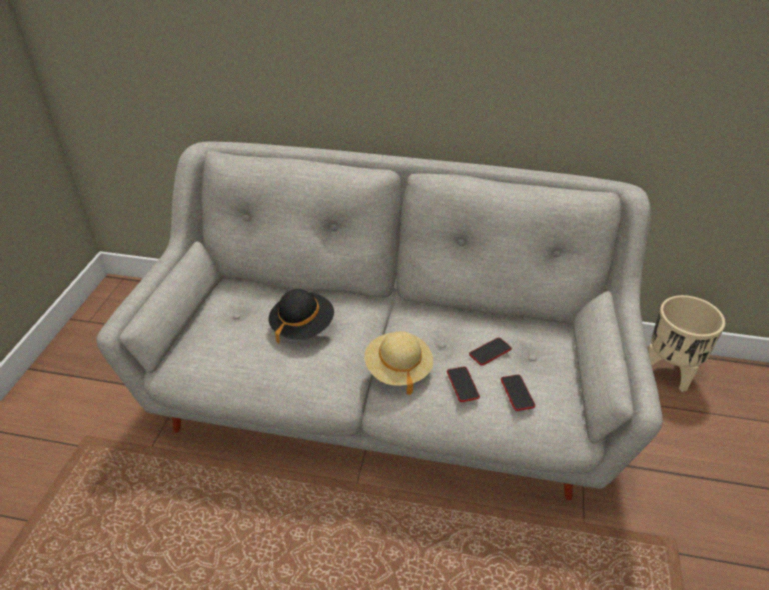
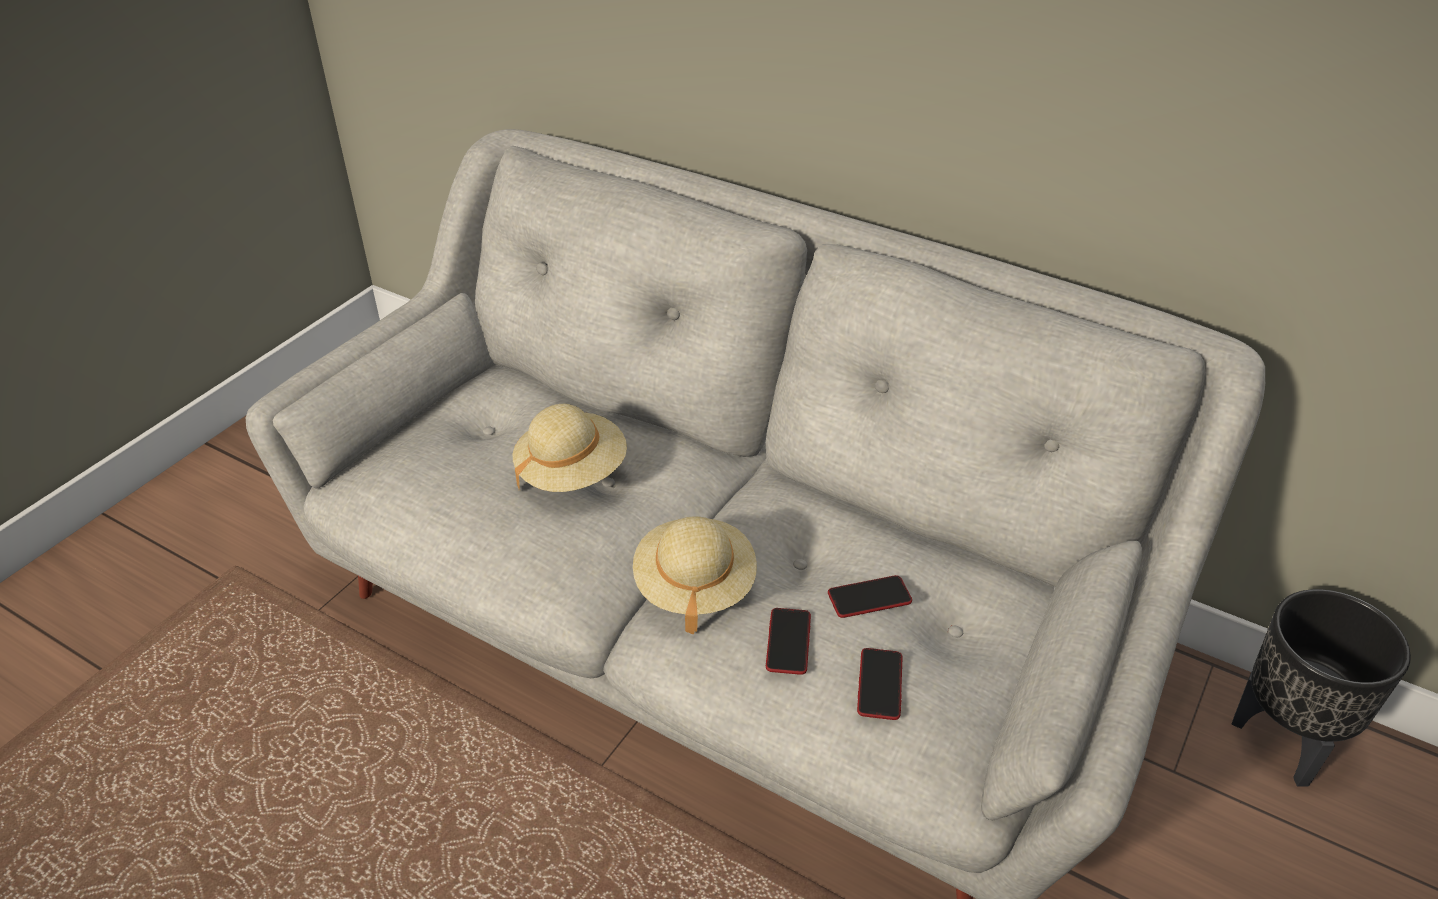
camera: 20 degrees right, 0 degrees up
(302, 327) = (572, 472): black hat -> beige hat
(668, 373) = (1285, 742): beige planter -> black planter

